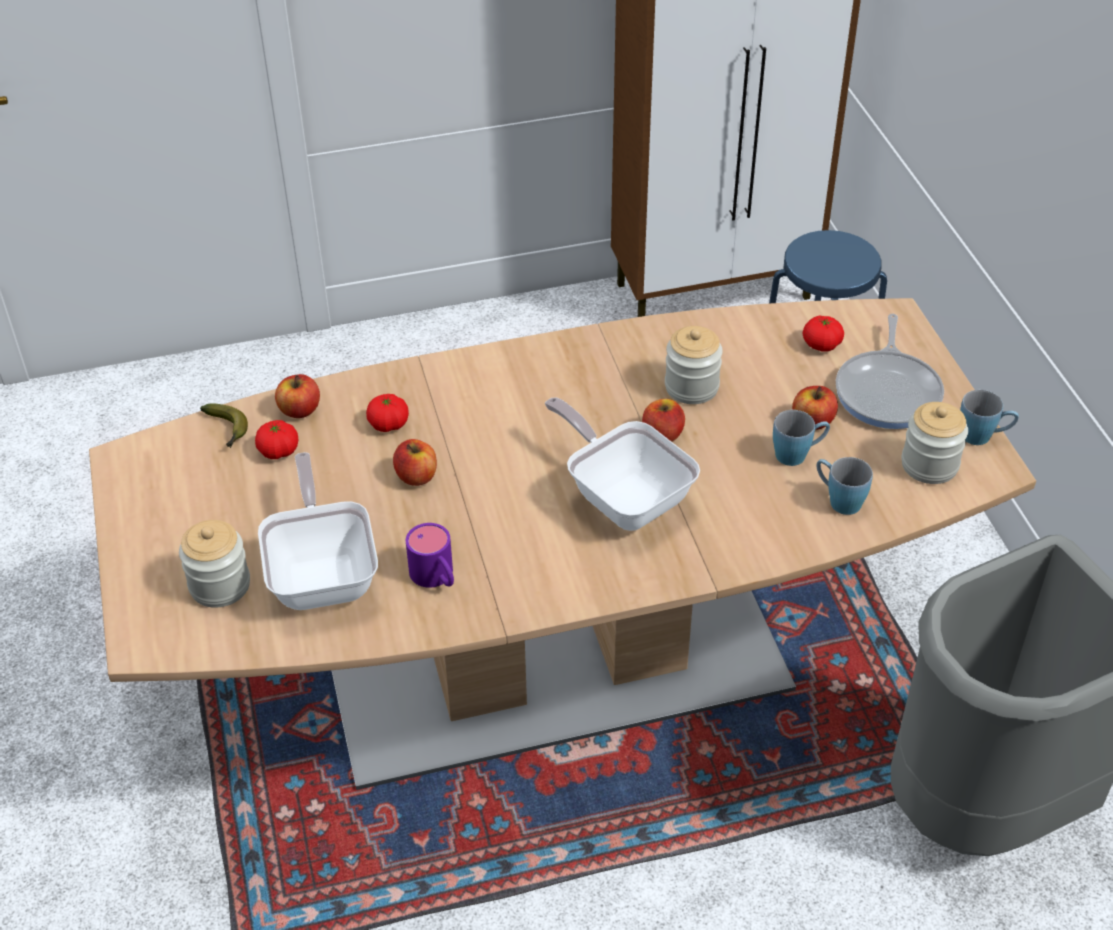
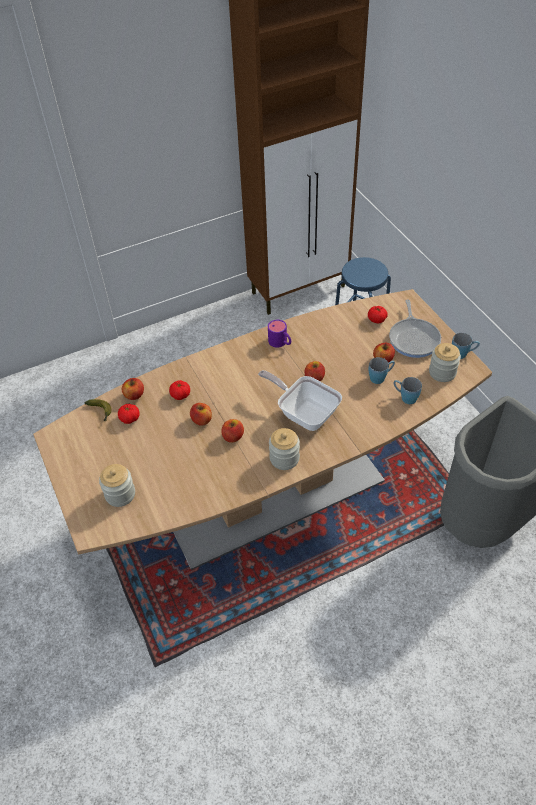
camera: 10 degrees left, 5 degrees up
(323, 573) = (170, 478): frying pan -> none
(436, 577) = (226, 471): purple mug -> purple mug (280, 343)
(468, 517) = (233, 436): none -> apple
(691, 387) = (321, 351): jar -> jar (284, 458)

